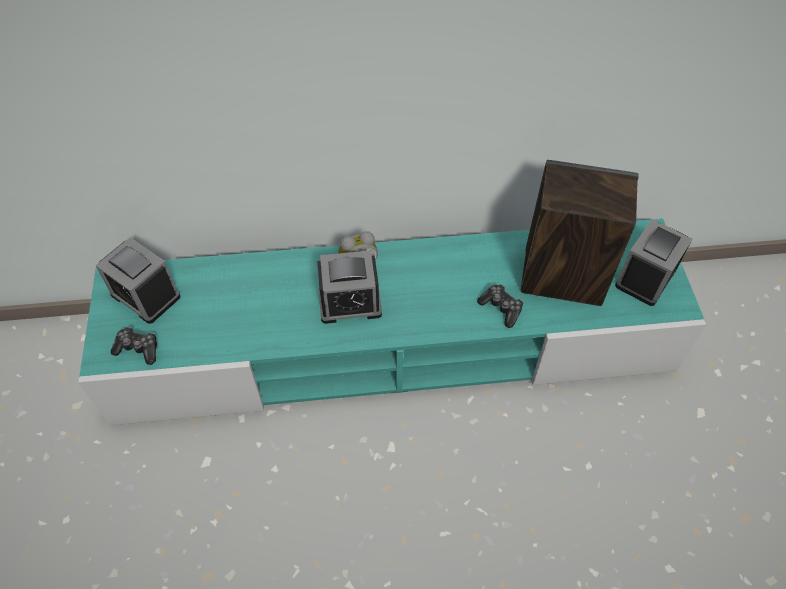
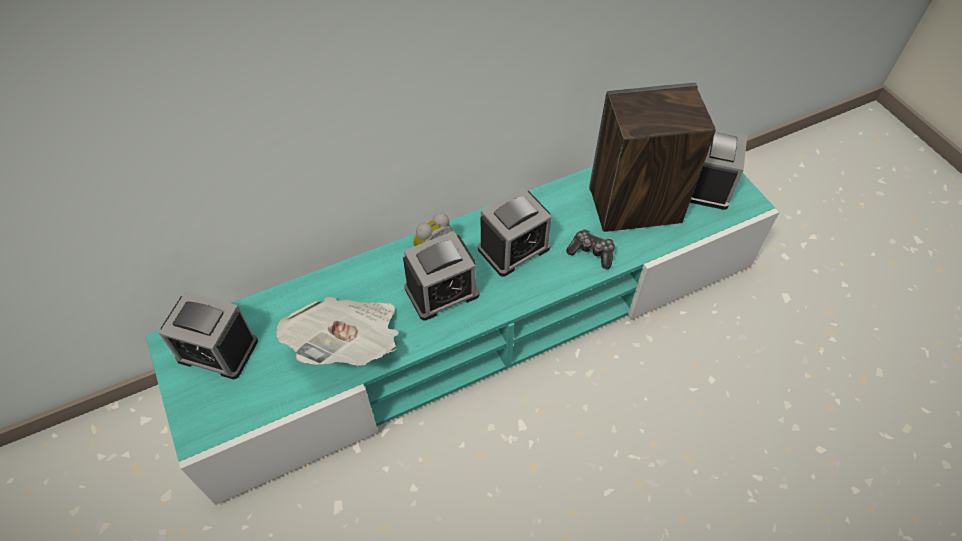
camera: 20 degrees left, 0 degrees up
(138, 349) = (234, 410): game controller -> none
(252, 323) = (349, 344): none -> newspaper
(431, 283) = (513, 248): none -> alarm clock

